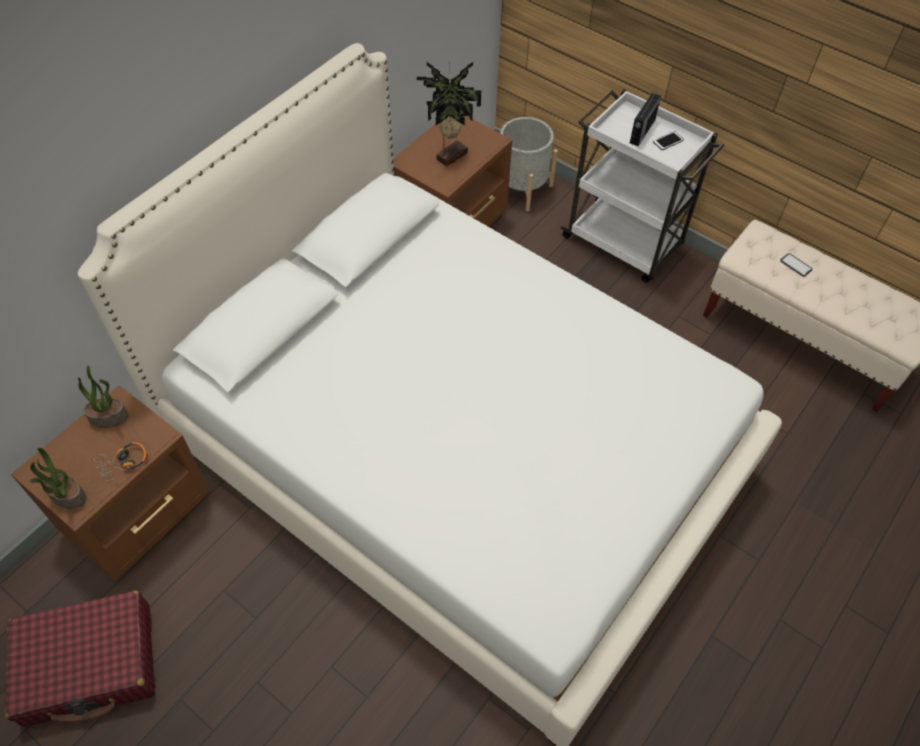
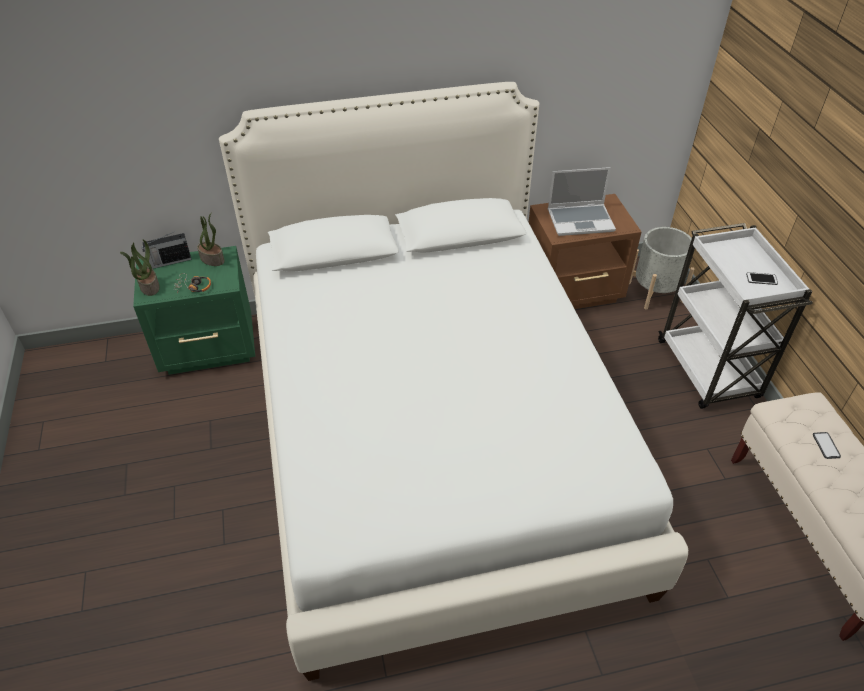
camera: 40 degrees right, 10 degrees down
(90, 665) = (105, 411): red suitcase -> none
(141, 515) = (210, 348): brown nightstand -> green nightstand
(450, 155) = (581, 220): potted plant -> laptop
(641, 132) = (743, 262): radio -> radio (169, 262)

